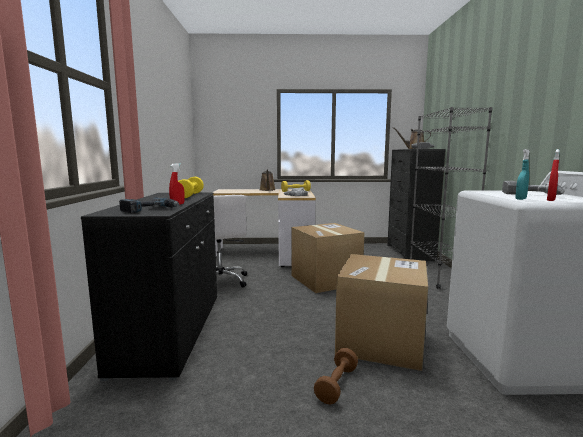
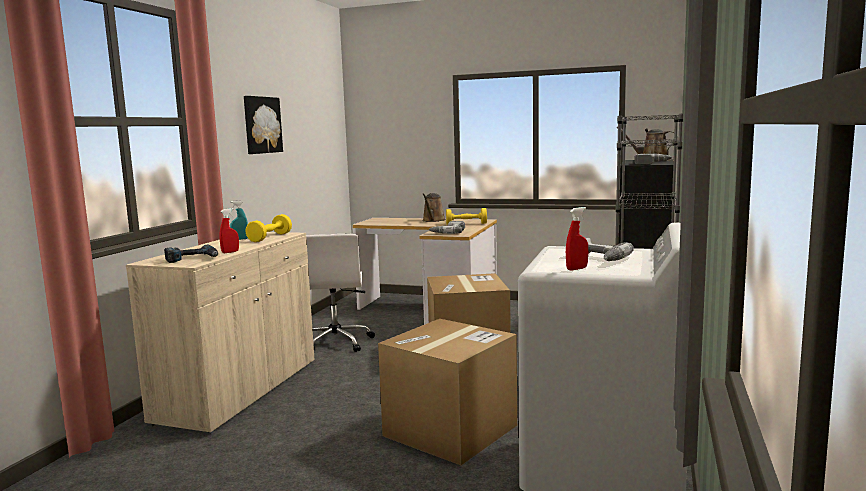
camera: 20 degrees right, 0 degrees up
(154, 107) = (261, 125): none -> picture
(171, 331) = (240, 391): black cabinet -> beige cabinet
(336, 385) = (353, 463): brown dumbbell -> none
(520, 199) = (547, 265): turquoise spray bottle -> turquoise spray bottle (240, 239)

